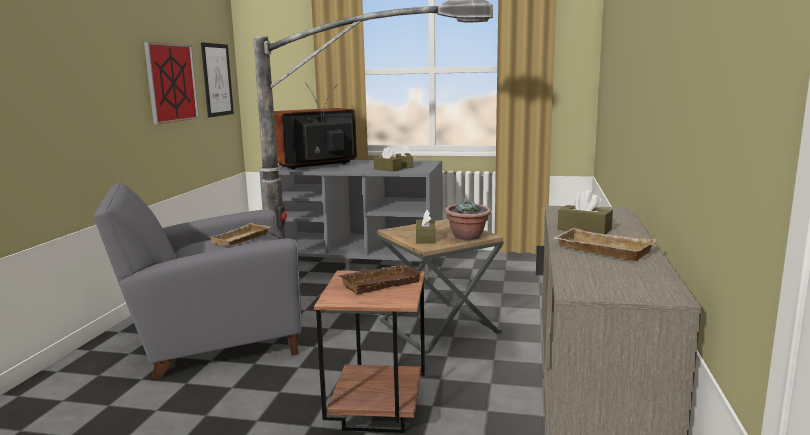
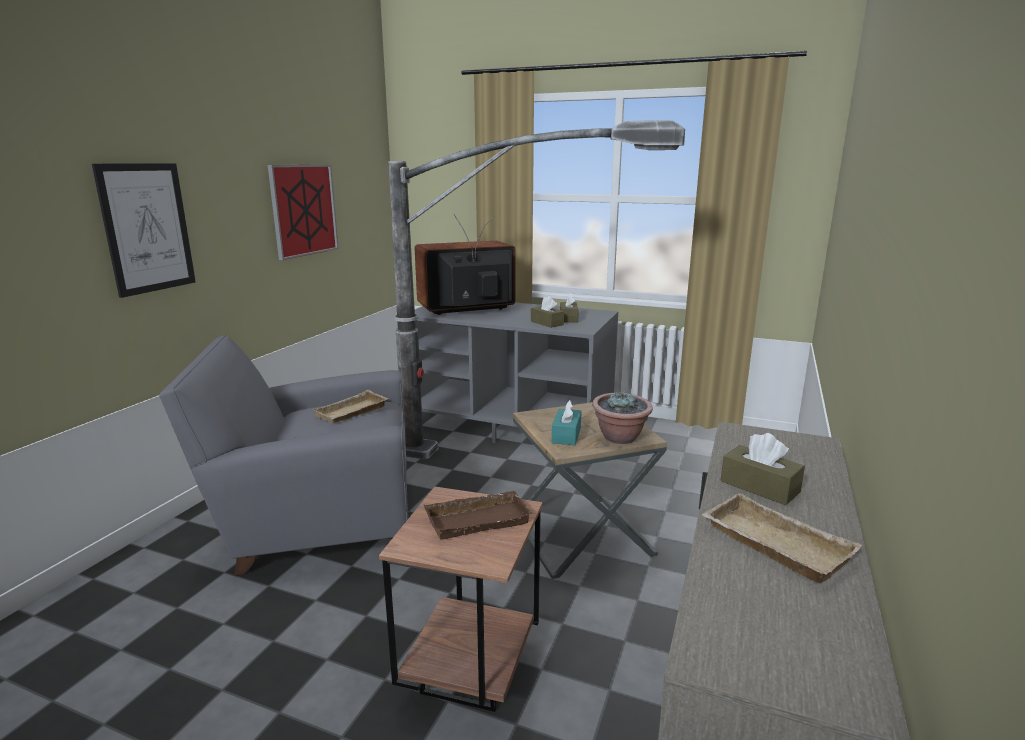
camera: 10 degrees right, 5 degrees up
(217, 80) = (365, 202): picture -> picture (147, 228)
(425, 238) = (566, 435): brown tissue box -> turquoise tissue box

